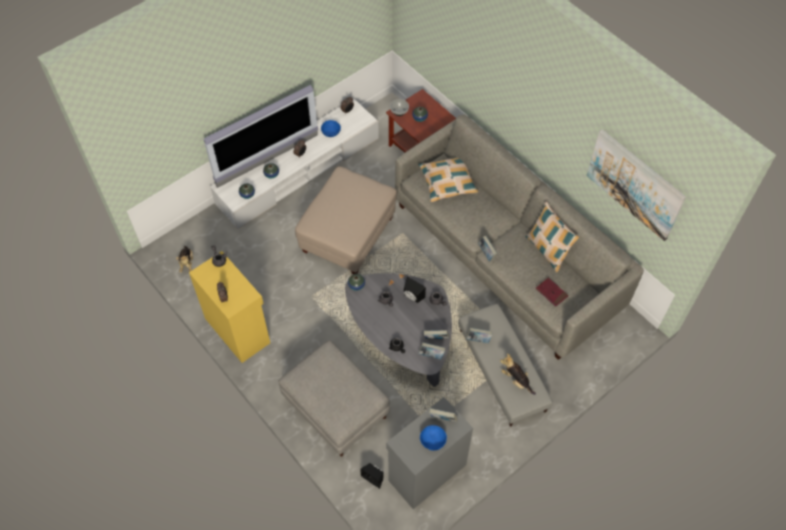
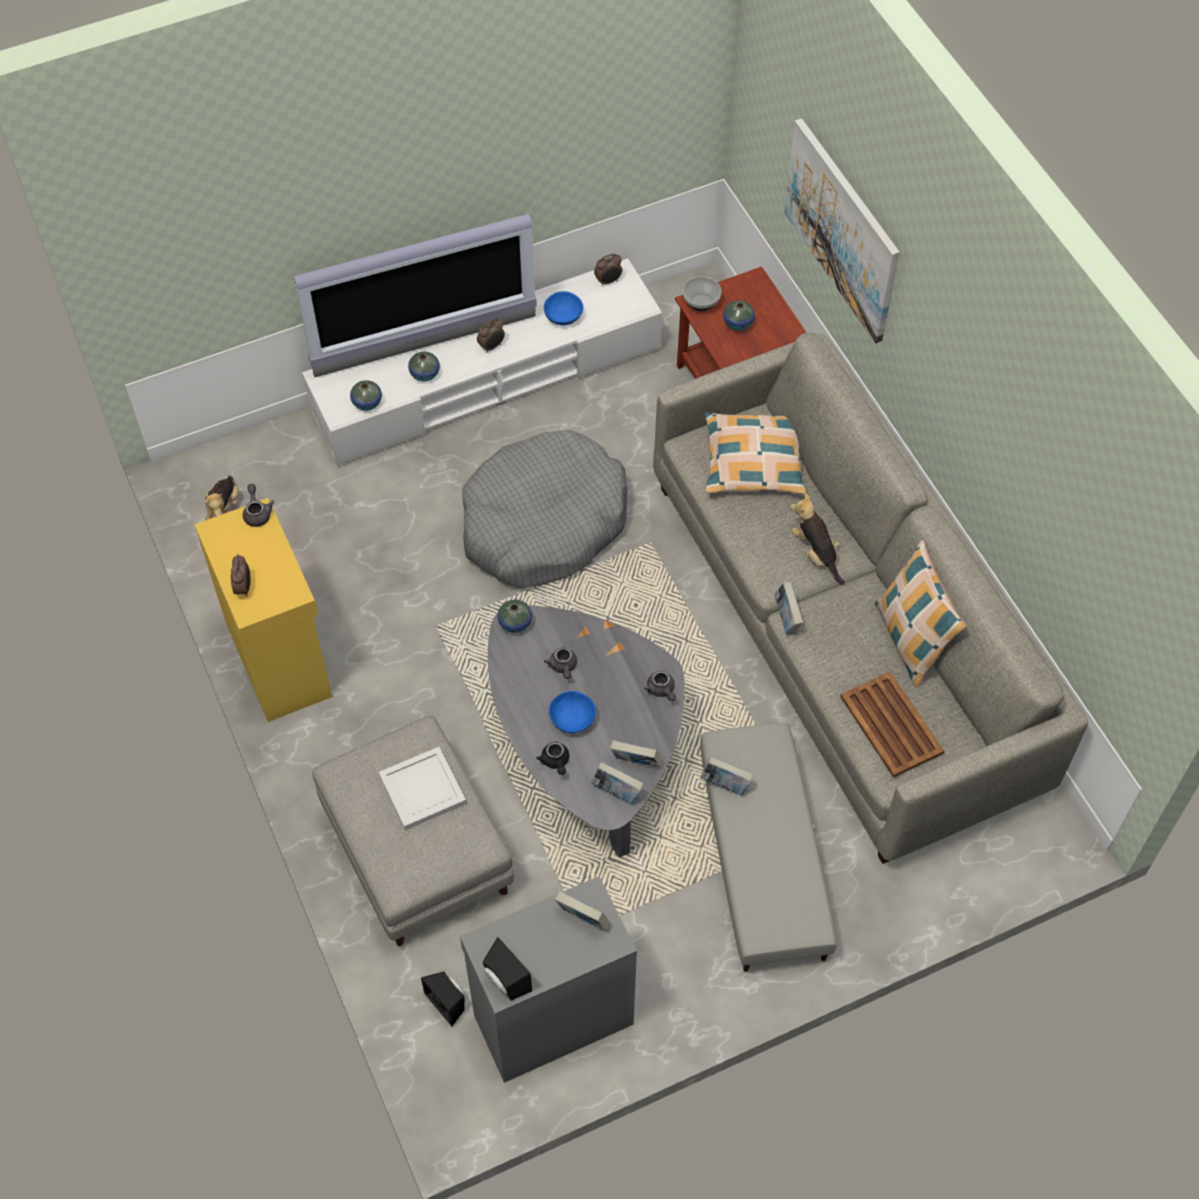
camera: 15 degrees right, 0 degrees up
(336, 377) = (421, 789): none -> white tray
(347, 235) = (543, 523): beige ottoman -> grey dog bed
(412, 297) = (616, 670): black speaker -> black speaker (504, 982)
(432, 440) = (549, 955): blue bowl -> blue bowl (572, 718)
(516, 380) = (775, 882): plush toy -> plush toy (816, 553)
(551, 293) = (891, 726): red book -> brown tray
(635, 184) = (1091, 542): picture -> picture (842, 229)

